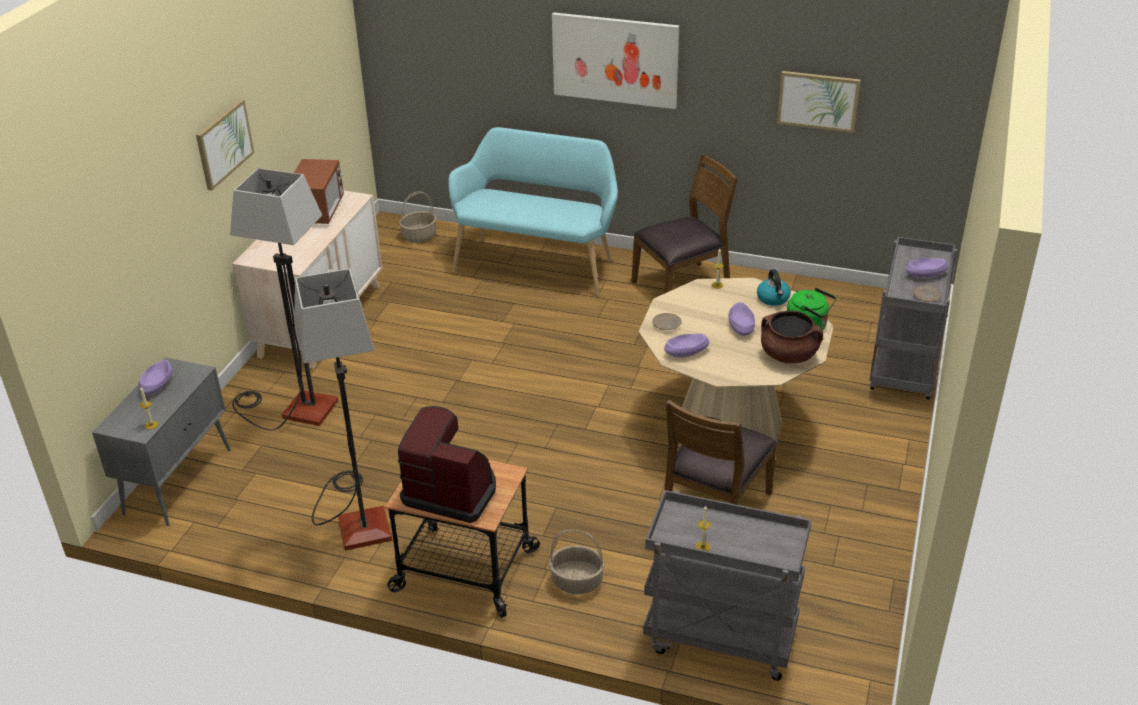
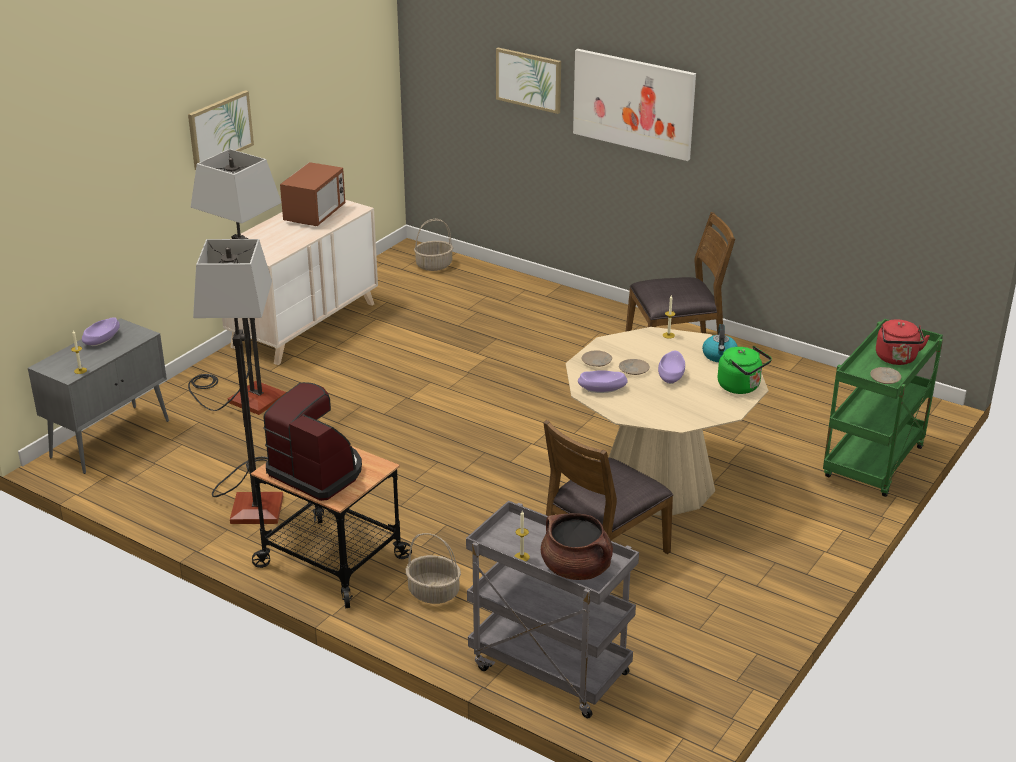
camera: 15 degrees right, 5 degrees down
(537, 263) = (538, 307): turquoise bench -> none
(704, 327) = (633, 370): none -> beige plate
(789, 355) = (705, 408): brown cooking pot -> brown cooking pot (576, 569)
(818, 101) = (829, 167): picture -> picture (529, 79)
(904, 369) = (874, 464): grey cart -> green cart
(925, 275) = (897, 359): purple bowl -> red kettle

